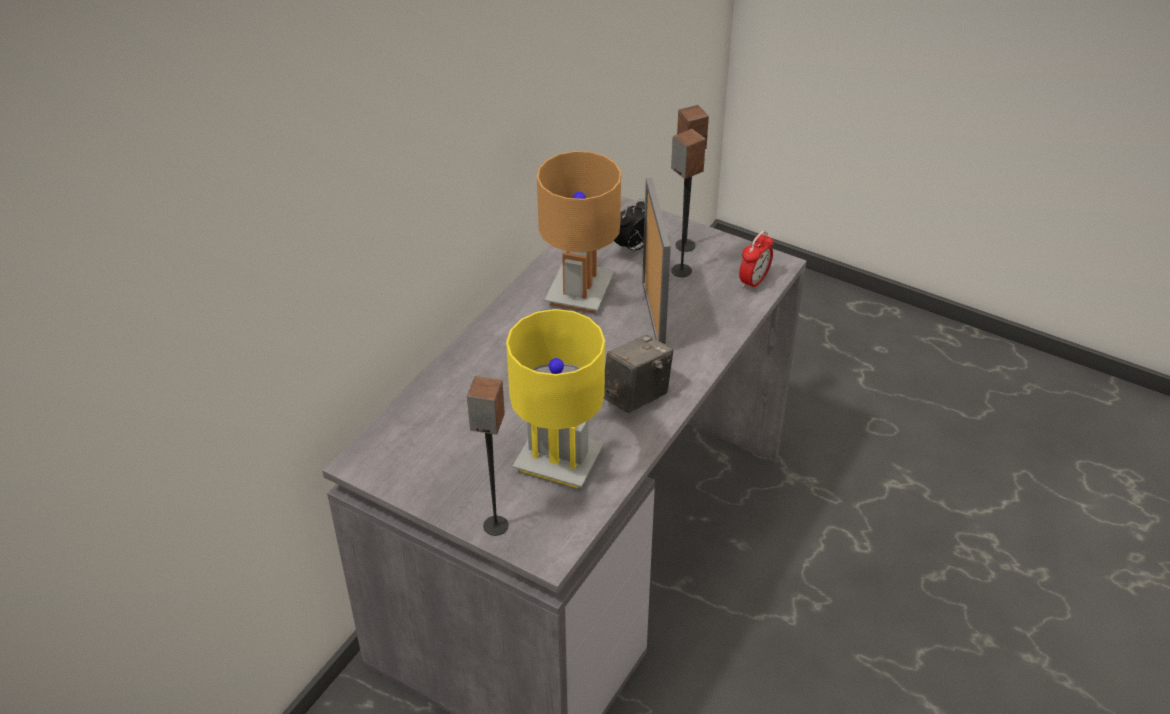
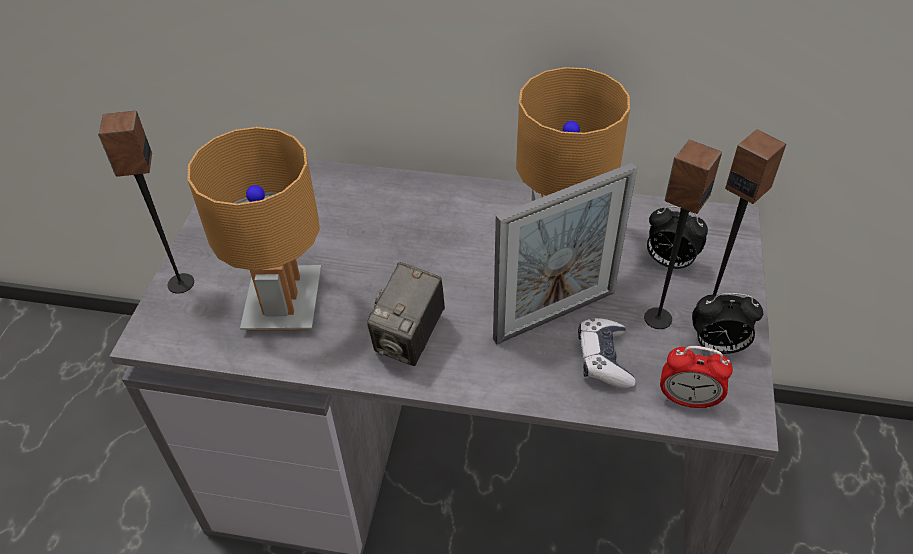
camera: 70 degrees right, 5 degrees up
(558, 462) = (282, 303): yellow table lamp -> brown table lamp
(636, 396) = (410, 339): camera -> camera turned 90 degrees clockwise
(704, 306) = (604, 359): none -> game controller
(718, 254) = (717, 346): none -> alarm clock

